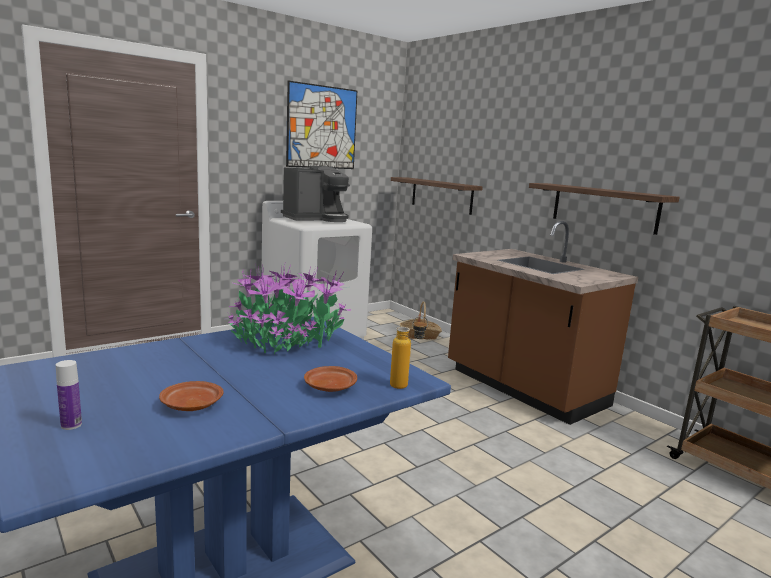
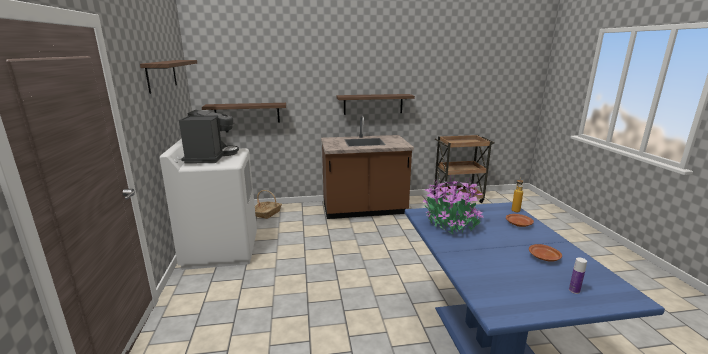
camera: 60 degrees left, 5 degrees up
(322, 127) = (161, 75): picture -> shelf

